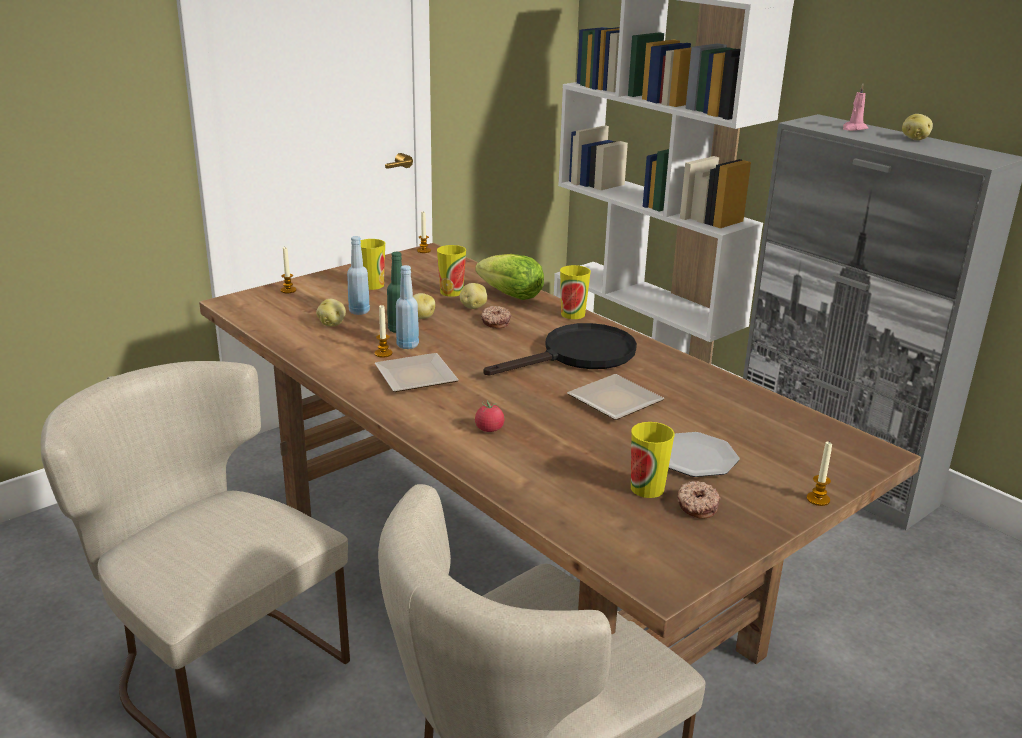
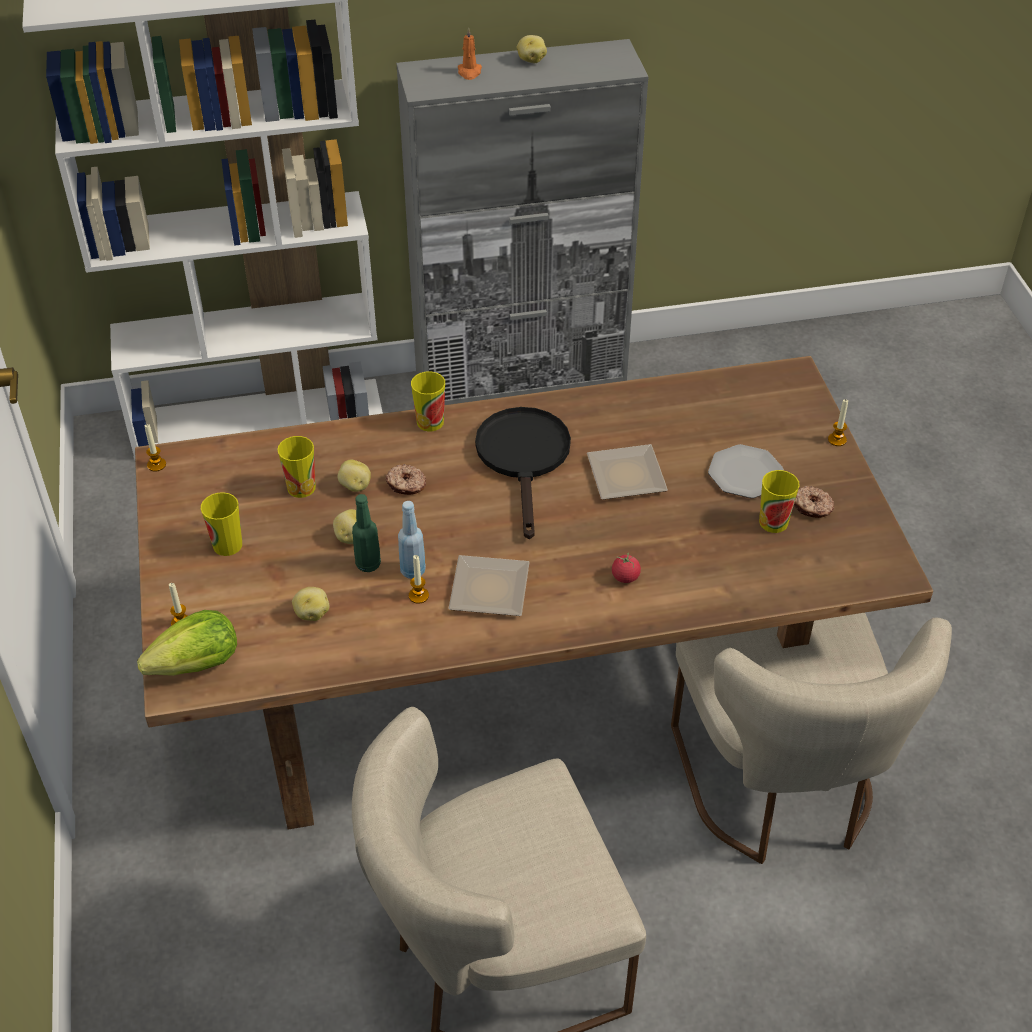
camera: 60 degrees left, 20 degrees up
(359, 311) = (296, 580): blue bottle -> none
(511, 296) = (350, 446): lettuce -> lettuce (197, 665)
(854, 128) = (469, 72): pink candle -> orange candle

